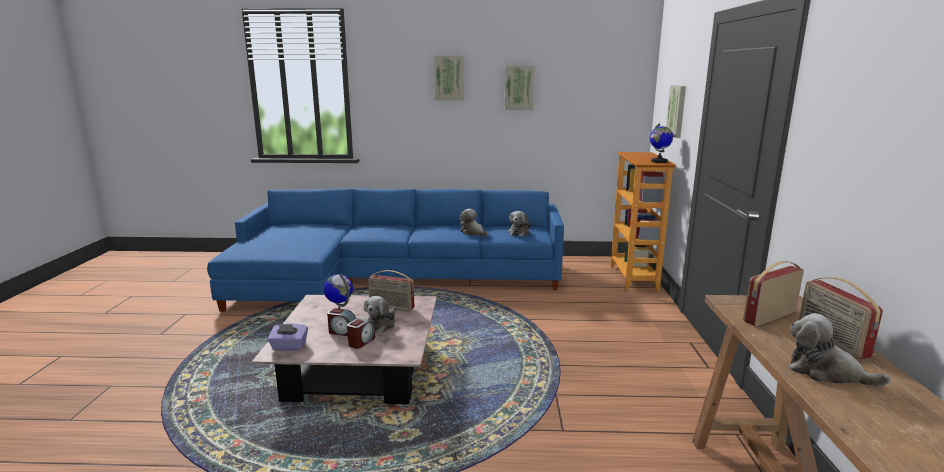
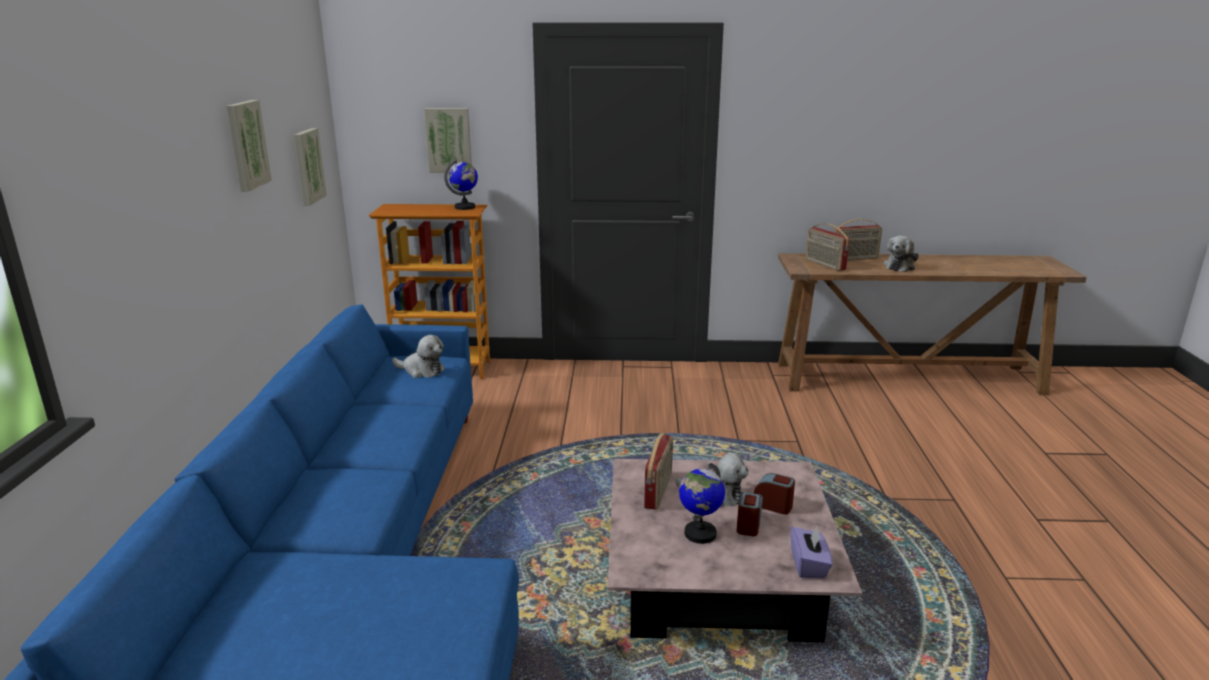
camera: 90 degrees left, 5 degrees up
(449, 78) = (171, 147): picture -> picture (307, 166)
(473, 233) = (398, 406): plush toy -> none

